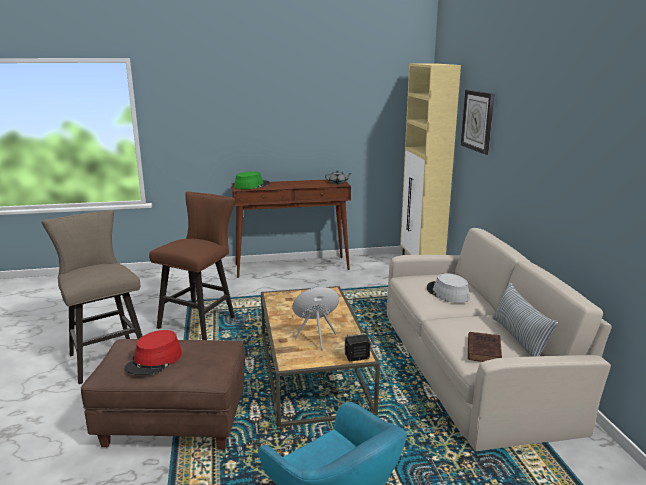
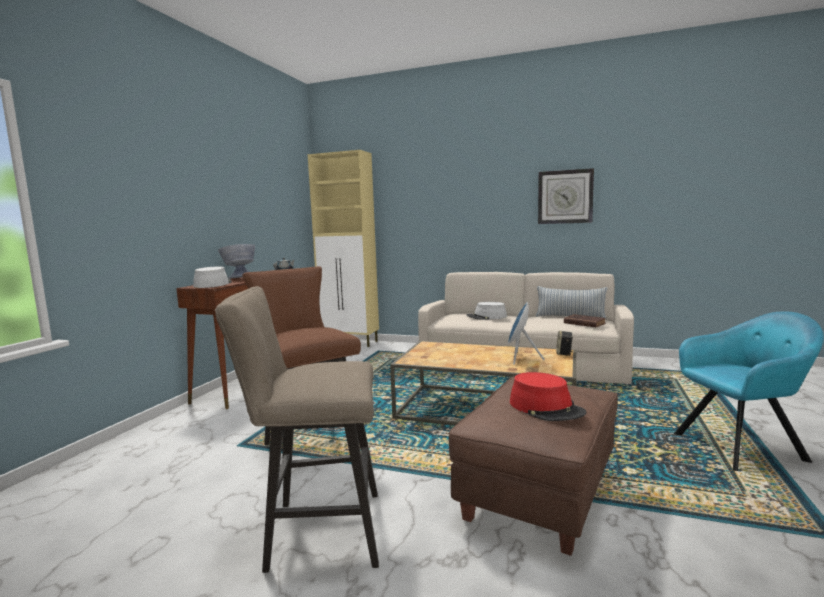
camera: 60 degrees left, 10 degrees down
(251, 185) = (212, 284): green hat -> grey hat
(289, 182) = (239, 278): none -> grey bowl
(478, 121) = (409, 194): wall clock -> wall clock (565, 197)

